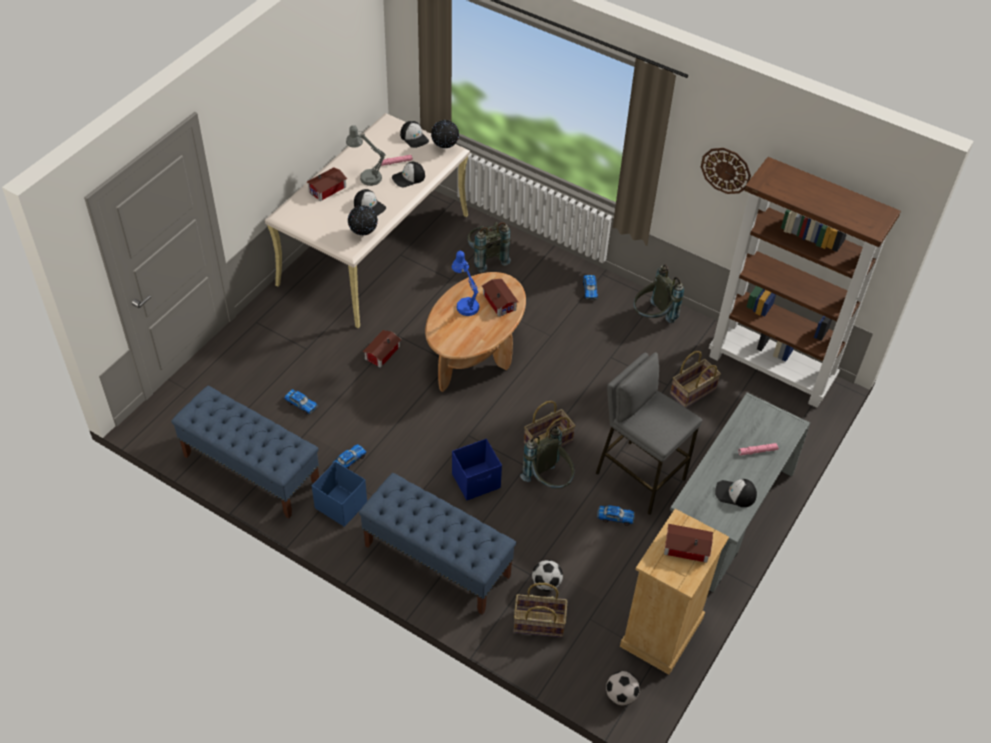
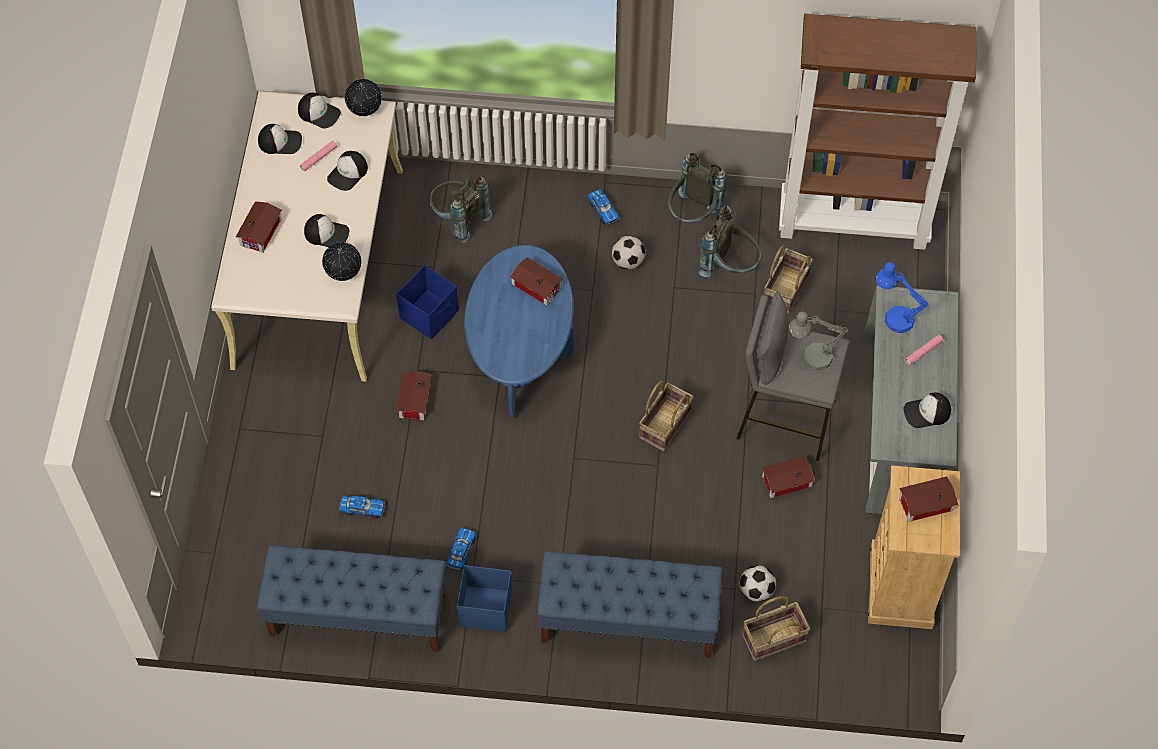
camera: 25 degrees left, 10 degrees up
(366, 177) = (296, 194): grey table lamp -> grey table lamp (811, 357)
(377, 144) = (280, 141): none -> cap
(465, 304) = (500, 306): blue table lamp -> blue table lamp (893, 317)
(475, 353) = (520, 352): brown coffee table -> blue coffee table
(477, 481) = (615, 509): blue storage box -> blue storage box (430, 314)
(549, 481) = (693, 472): grey backpack -> grey backpack (730, 266)
(615, 517) = (785, 481): toy car -> toy house
(621, 695) = (897, 674): football -> football (628, 261)
(726, 170) = (750, 36): wall clock -> none

